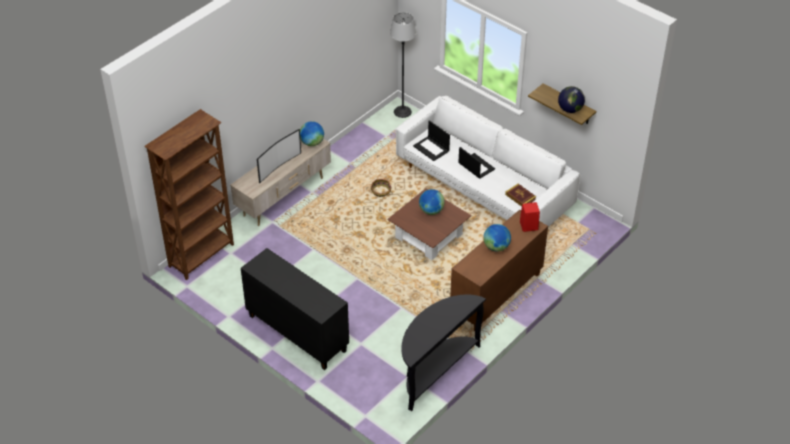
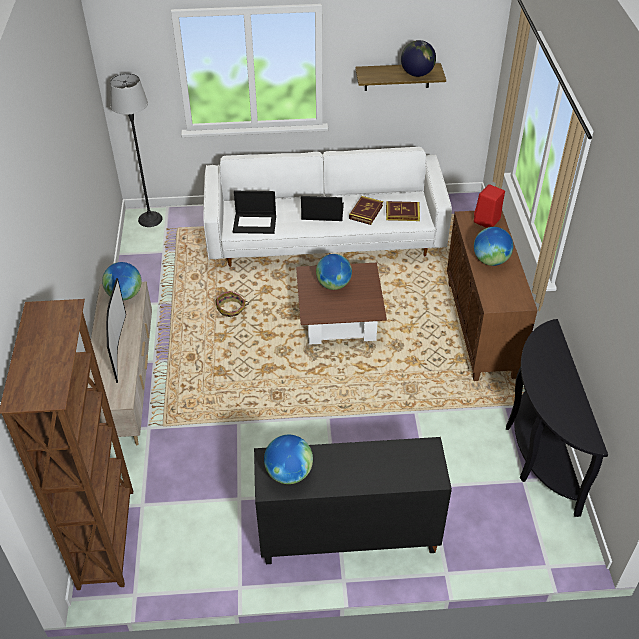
camera: 45 degrees left, 0 degrees up
(267, 267) = (288, 473): none -> globe
(500, 182) = (366, 212): none -> book

